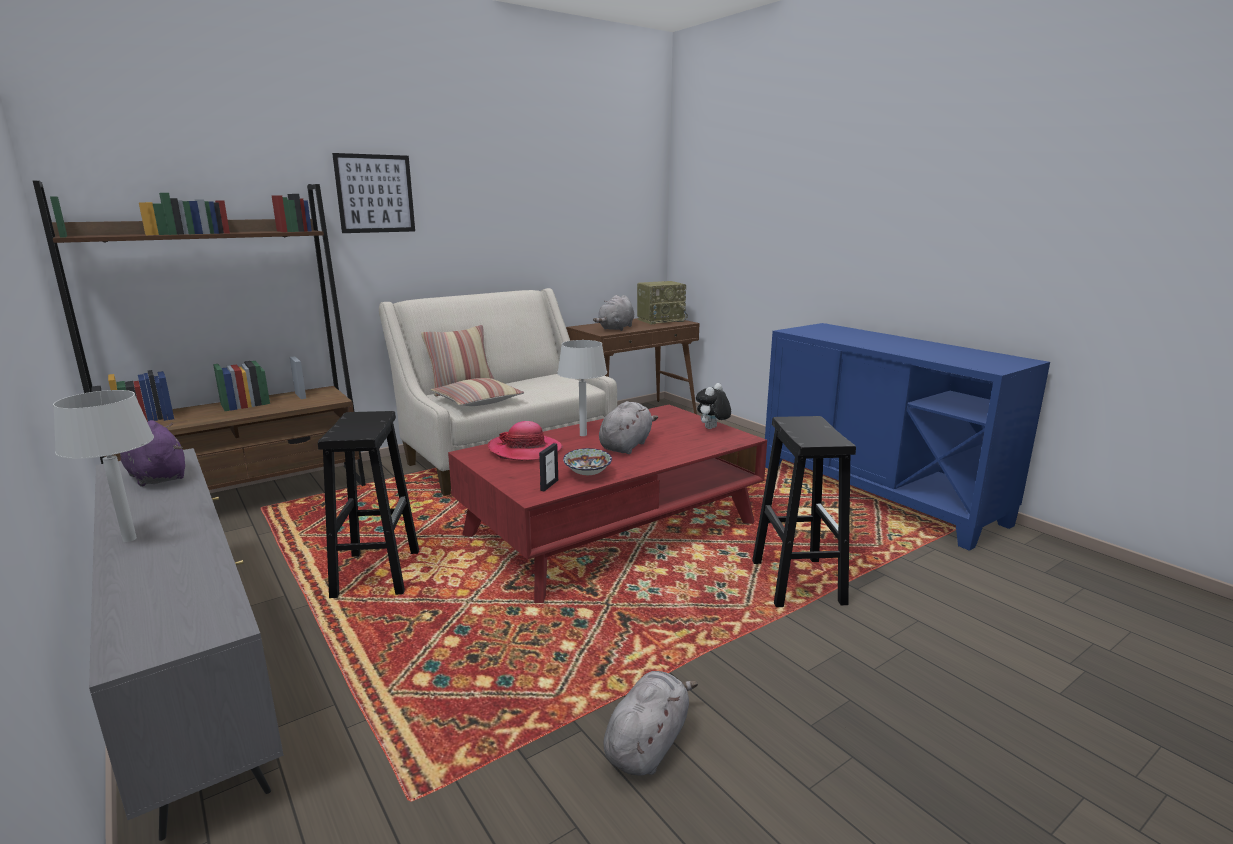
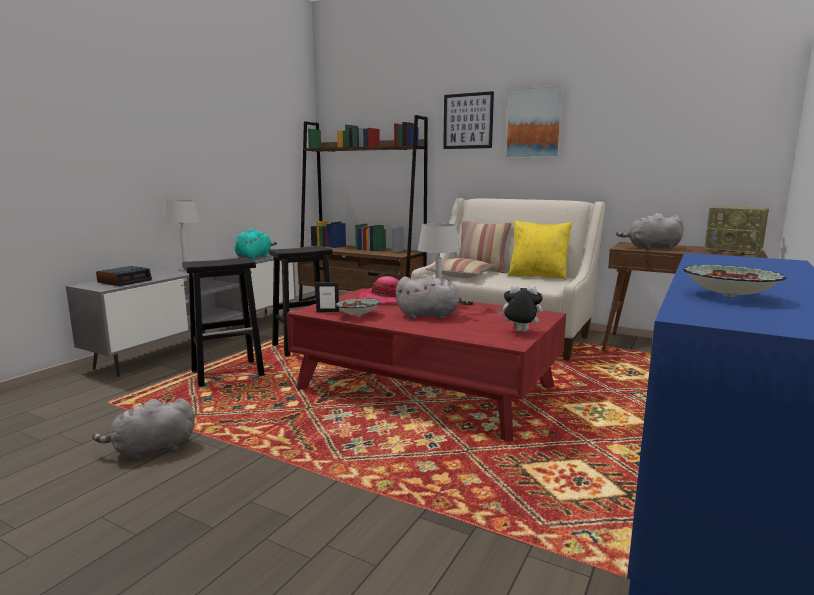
camera: 65 degrees right, 5 degrees down
(157, 476) = (254, 257): purple plush toy -> turquoise plush toy
(180, 605) = (125, 281): none -> alarm clock
(464, 200) = (534, 123): none -> picture
(532, 380) = (538, 276): none -> yellow pillow
(648, 744) = (151, 450): grey plush toy -> grey plush toy turned 150 degrees clockwise
(796, 581) = (406, 479): black stool -> black stool (229, 373)
(938, 354) = (729, 296): none -> bowl

